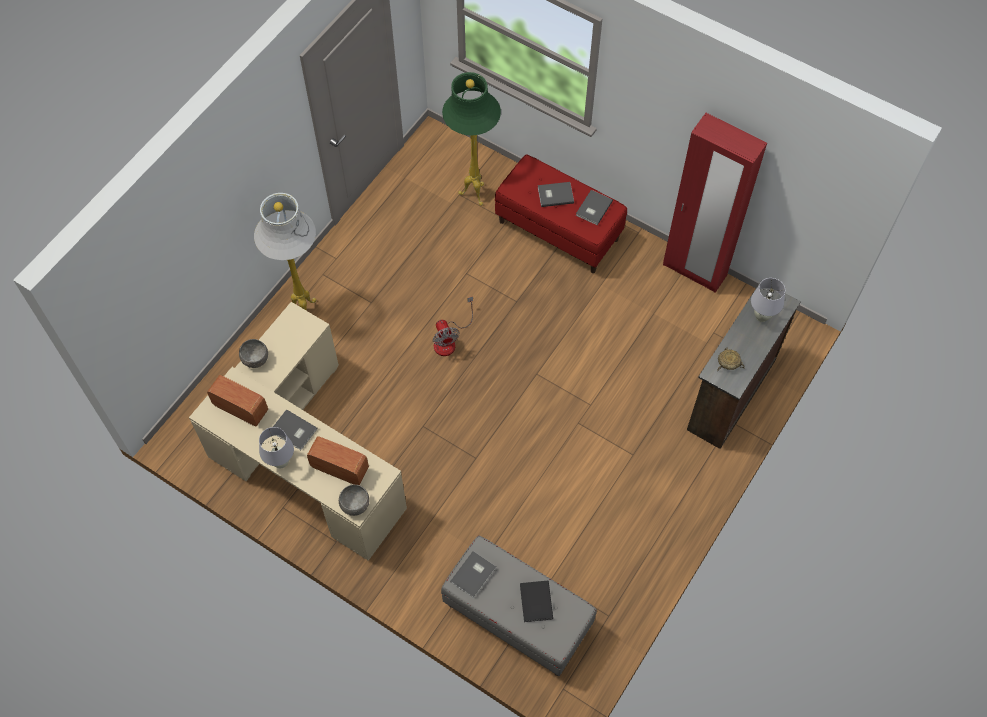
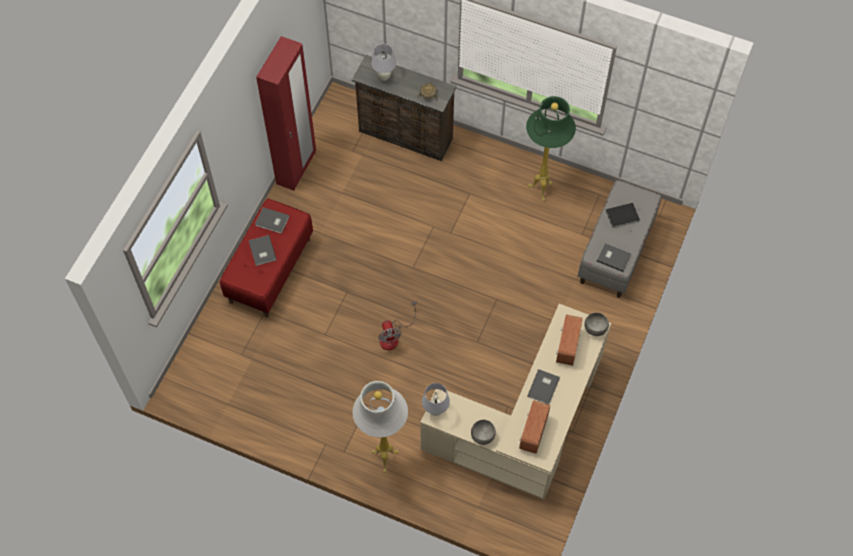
camera: 100 degrees left, 0 degrees up
(281, 463) = (573, 390): white table lamp -> white table lamp (435, 411)
(449, 340) = (393, 336): fan -> fan turned 105 degrees clockwise
(473, 195) = (241, 343): green floor lamp -> green floor lamp (541, 191)

